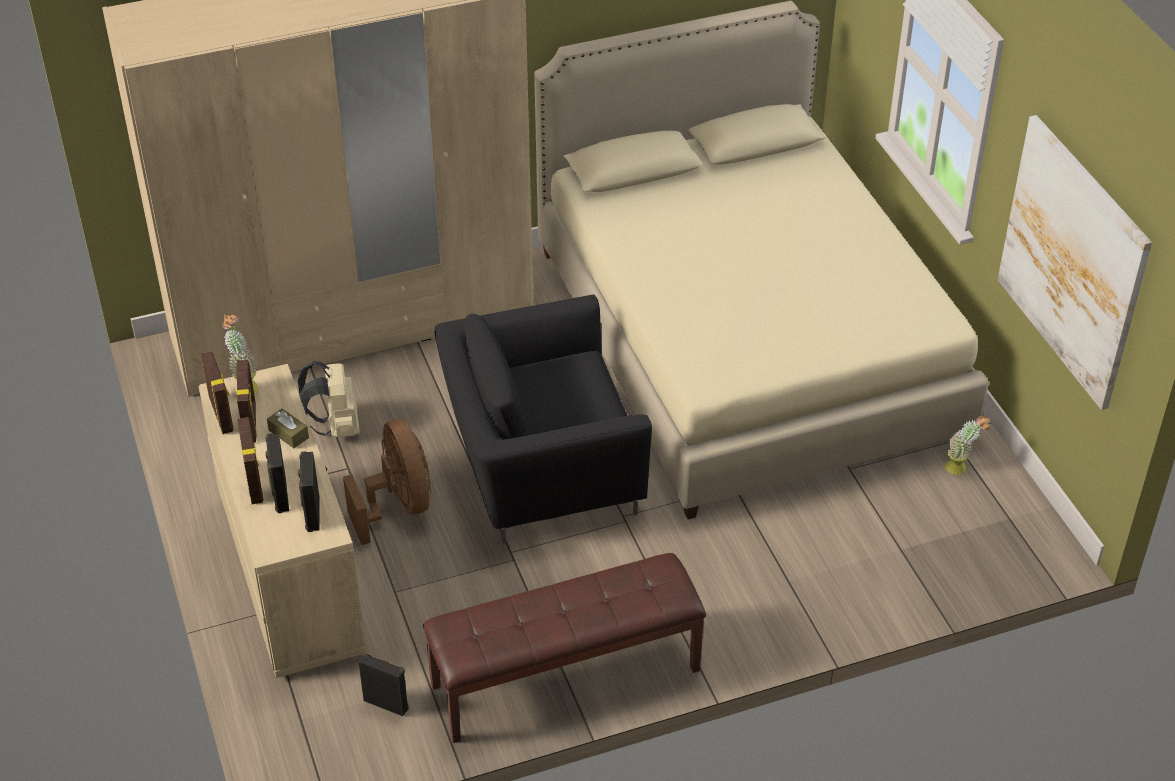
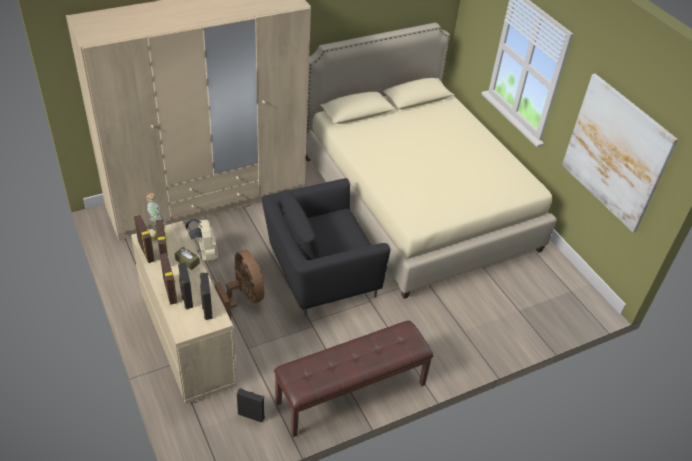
camera: 10 degrees left, 0 degrees up
(961, 468) = (540, 265): potted plant -> none

